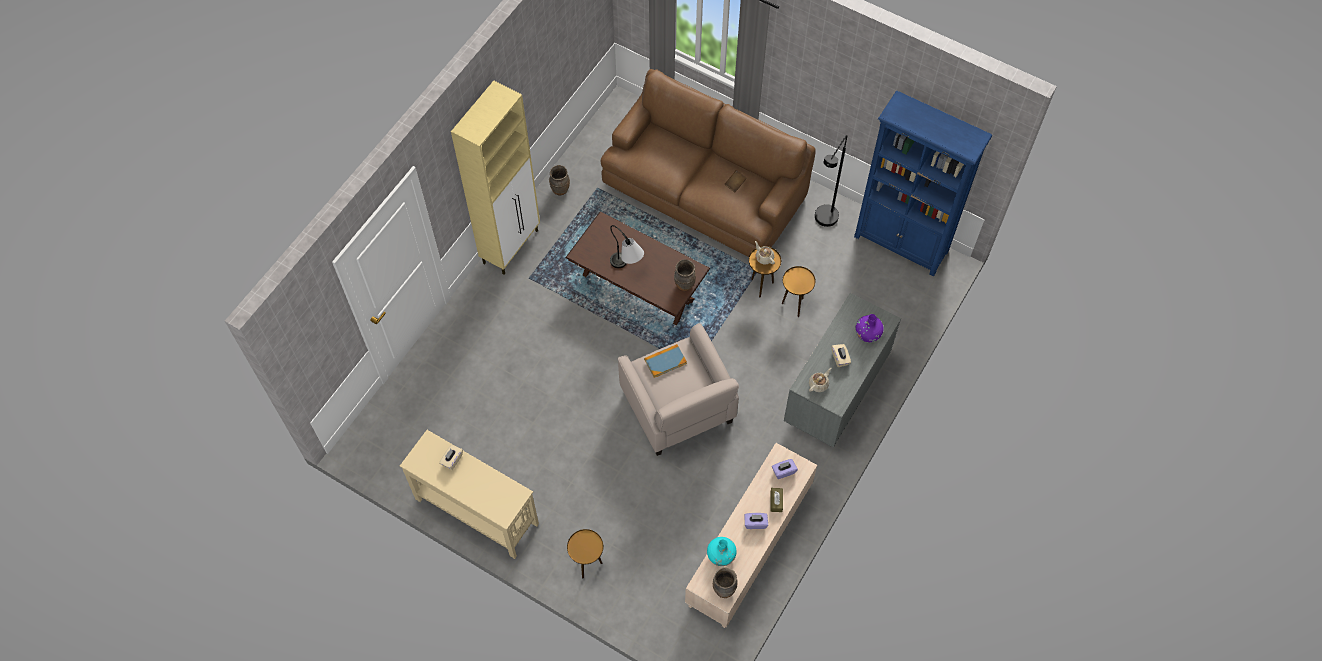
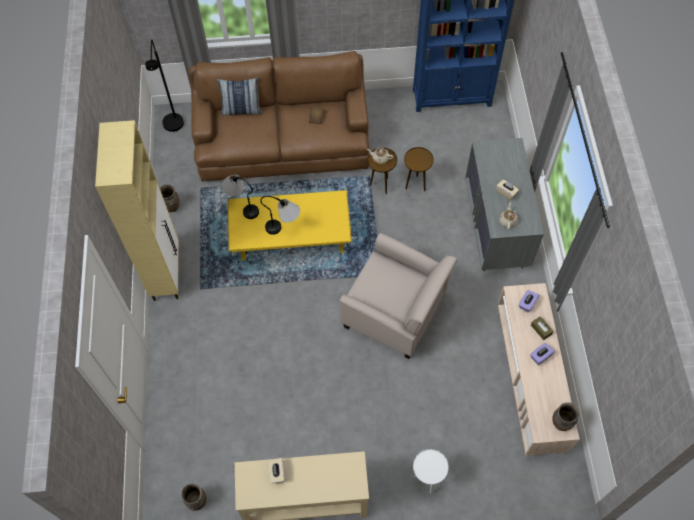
camera: 35 degrees left, 0 degrees up
(587, 565) = (426, 480): brown side table -> white side table
(607, 225) = (242, 206): none -> table lamp
(638, 287) = (292, 242): brown coffee table -> yellow coffee table
(665, 361) = (373, 280): book -> none
(674, 136) = (242, 110): none -> pillow
(684, 284) = (338, 214): brown vase -> brown vase (197, 501)
(721, 555) = (537, 398): turquoise vase -> none
(824, 222) = (387, 114): black floor lamp -> black floor lamp (174, 128)
(867, 334) = (510, 163): purple vase -> none

